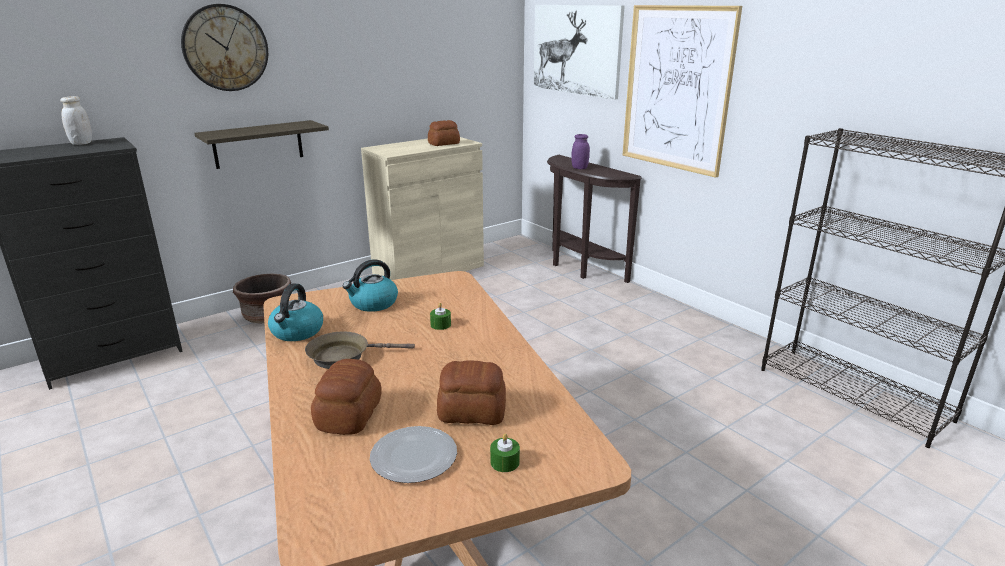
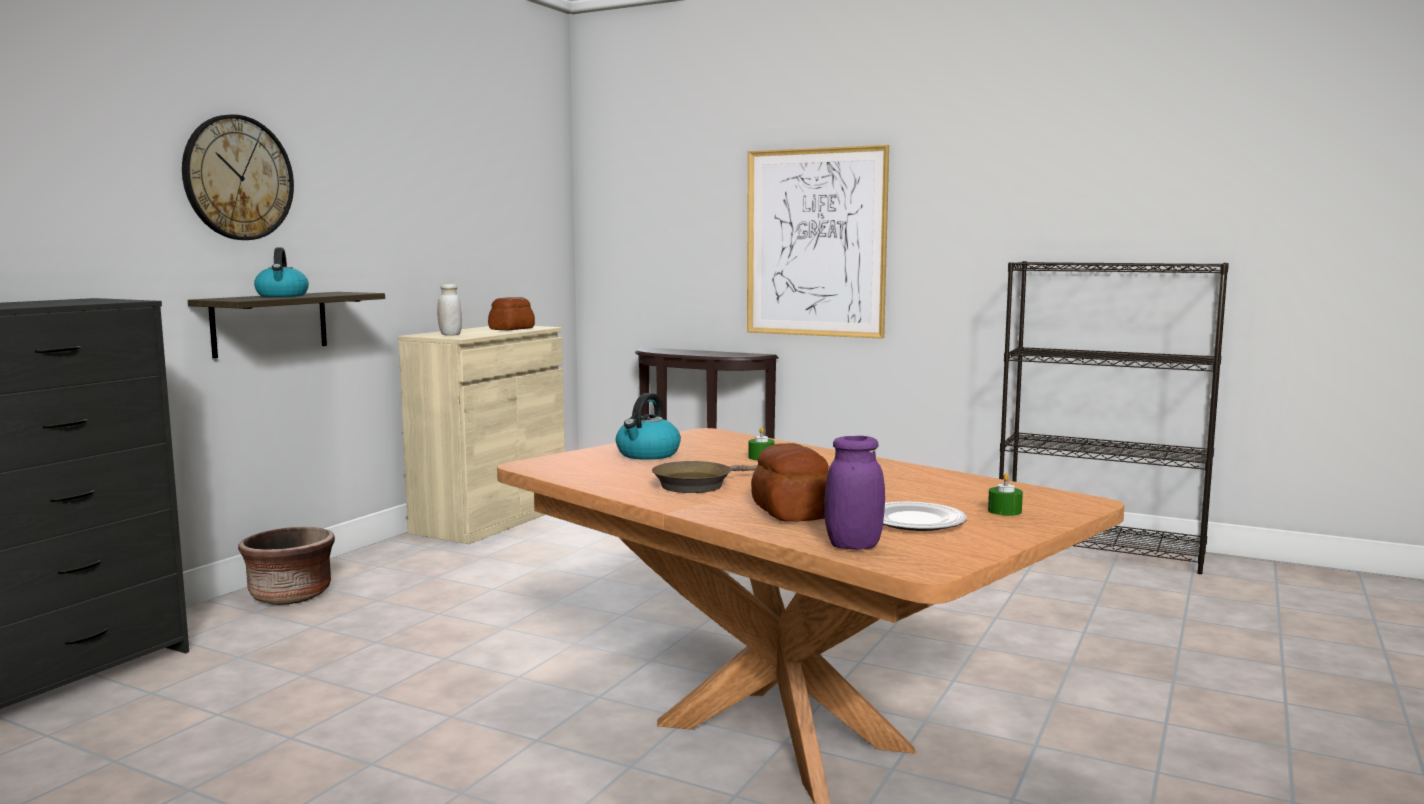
camera: 25 degrees left, 15 degrees down
(81, 143) = (43, 301): white jar -> white jar (450, 335)
(297, 332) = (598, 479): kettle -> kettle (282, 296)
(472, 412) = (915, 494): bread -> none
(576, 50) = (662, 210): picture -> none
(579, 168) = (693, 353): purple jar -> purple jar (853, 546)

